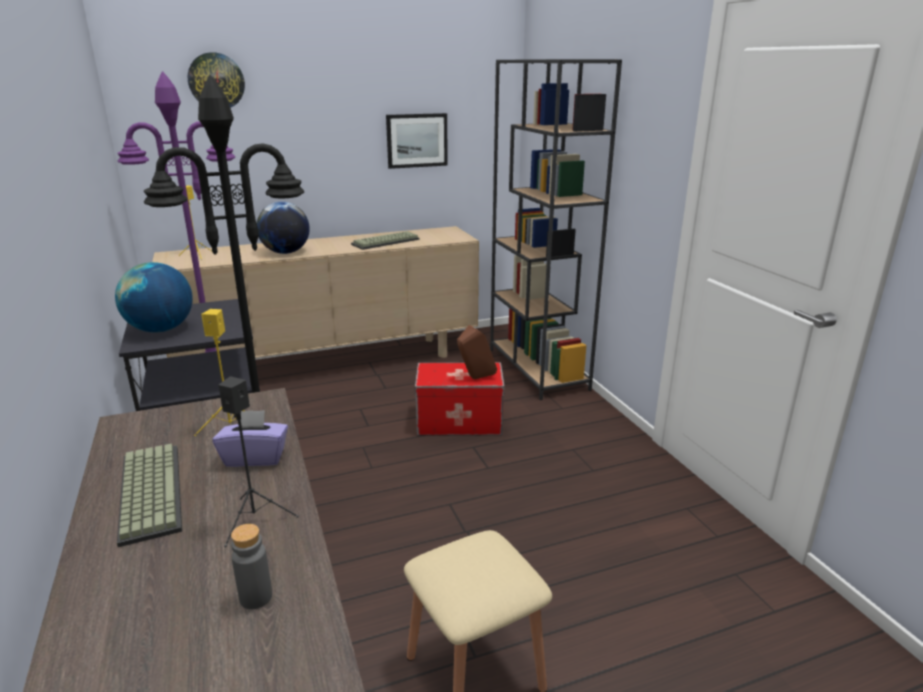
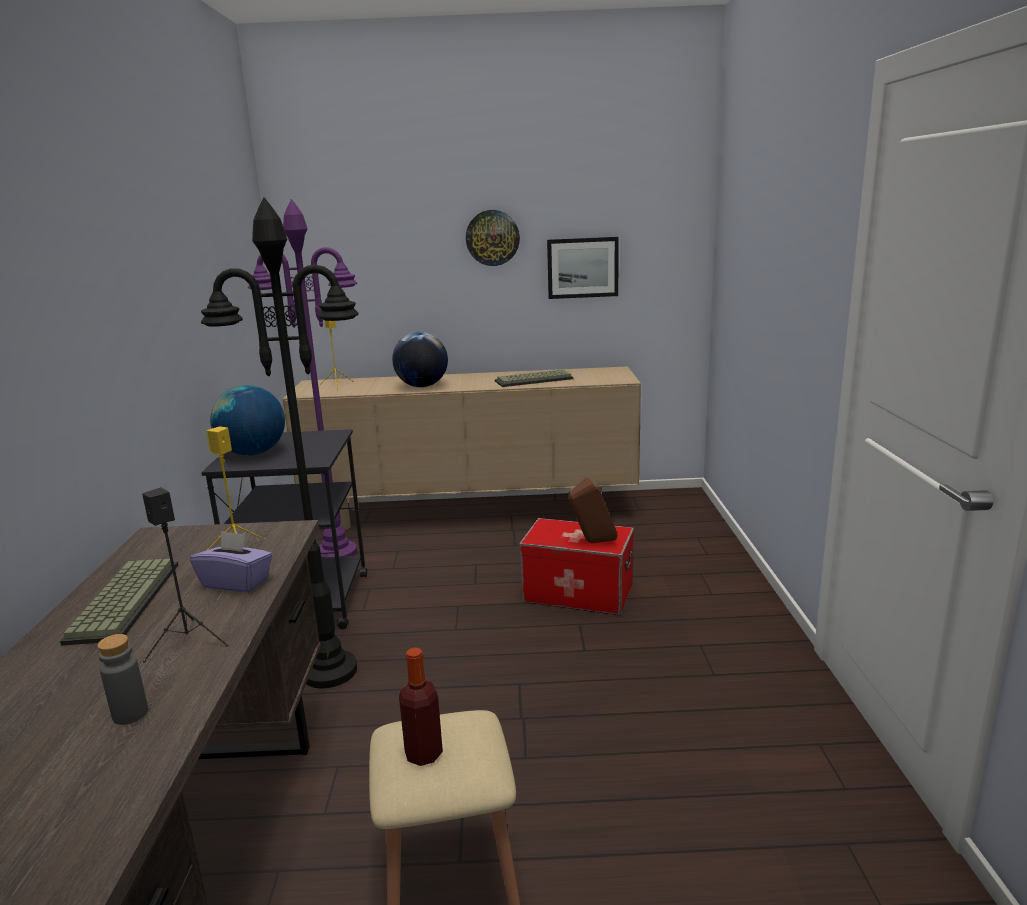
camera: 20 degrees right, 5 degrees down
(216, 81) = (369, 209): wall clock -> wall clock (492, 238)
(469, 576) = (423, 754): none -> bottle
(538, 369) = (705, 544): bookcase -> none

